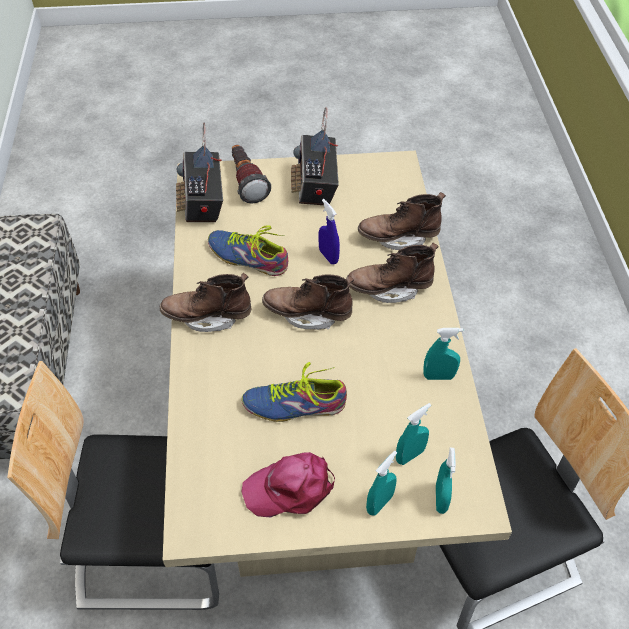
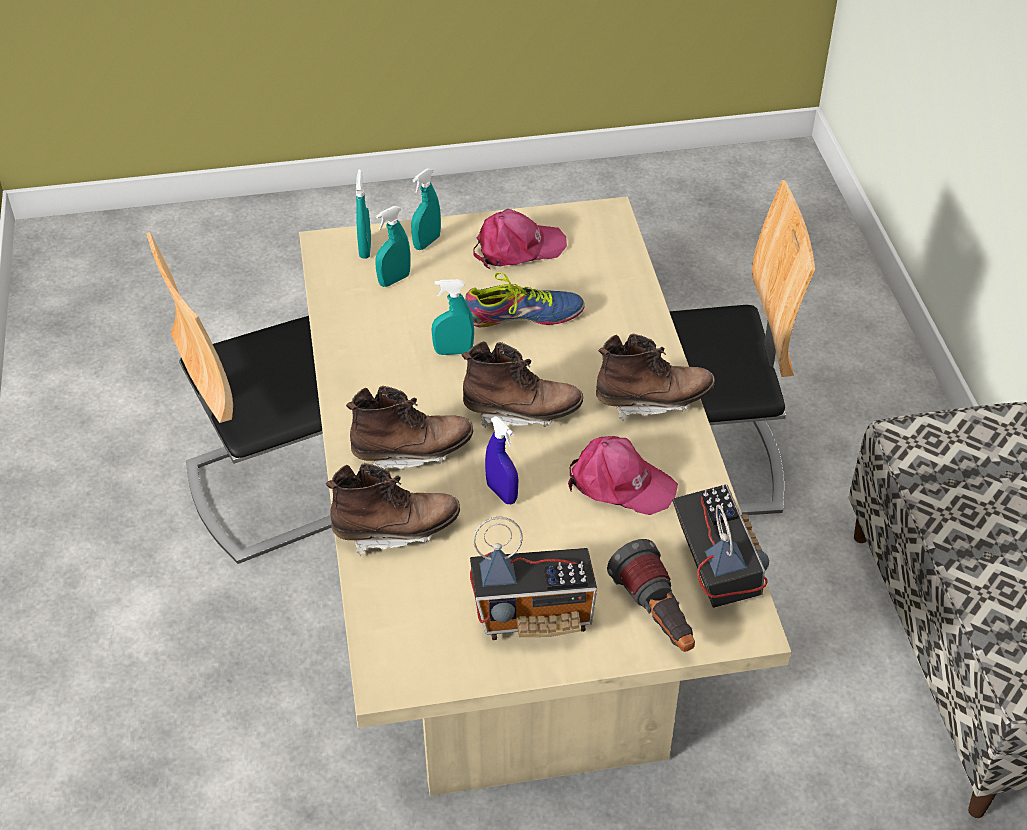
camera: 175 degrees right, 5 degrees down
(248, 258) = (620, 483): shoe -> pink cap
(316, 187) = (535, 615): radio -> radio turned 90 degrees clockwise
(438, 376) = (355, 353): turquoise spray bottle -> turquoise spray bottle (453, 351)

